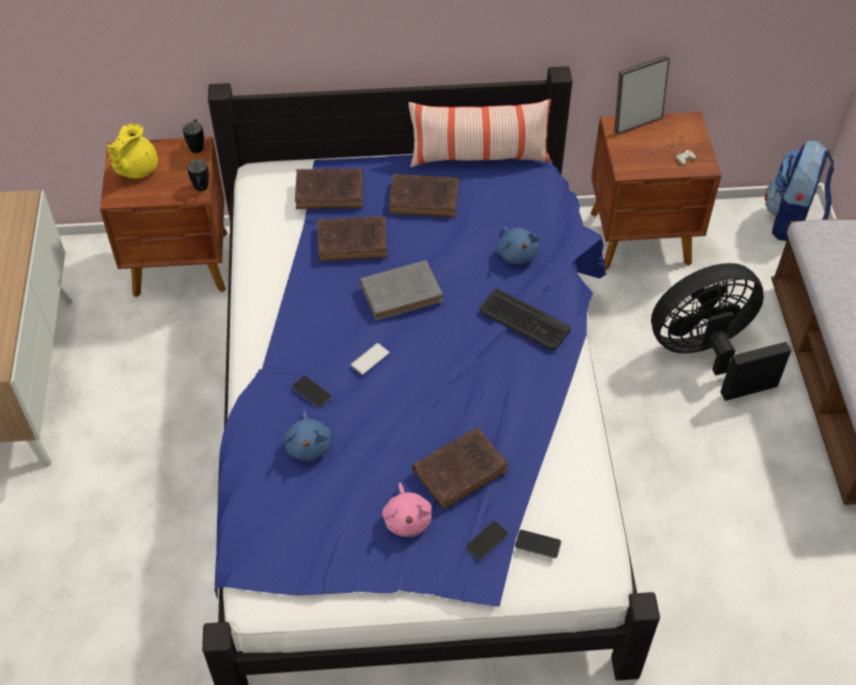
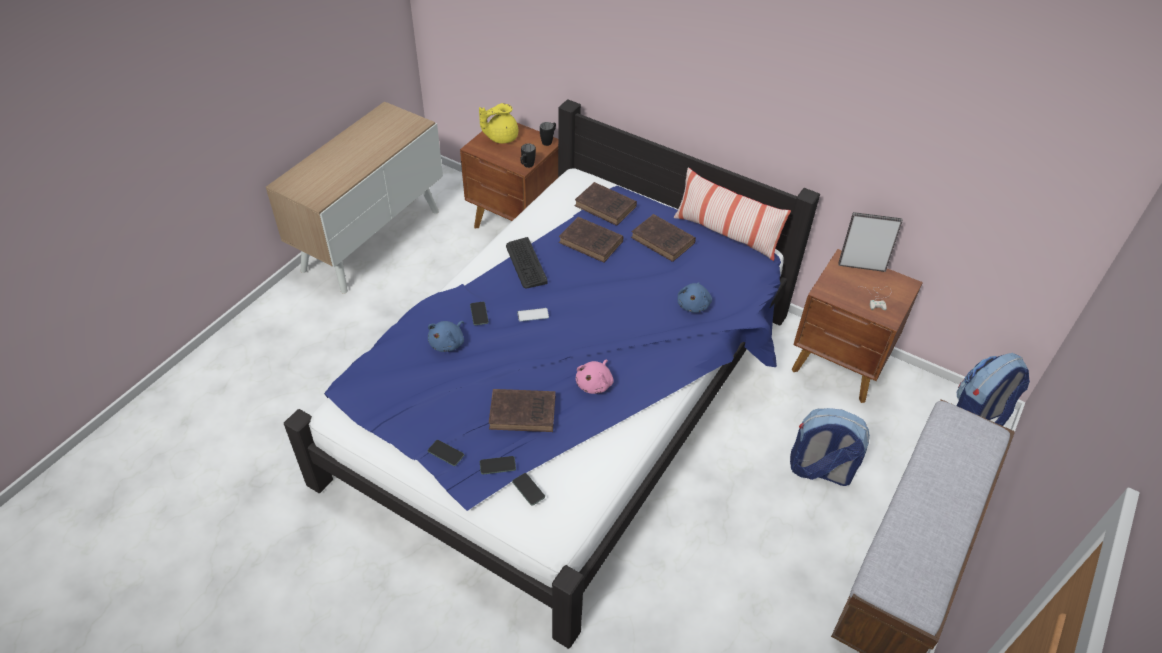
camera: 35 degrees right, 5 degrees down
(403, 292) = (592, 288): grey book -> none
(407, 519) = (463, 421): pink plush toy -> pink plush toy (595, 383)
(424, 563) = (446, 453): none -> phone
(524, 320) = (656, 347): keyboard -> keyboard (526, 263)
(707, 355) = (819, 470): black fan -> backpack

